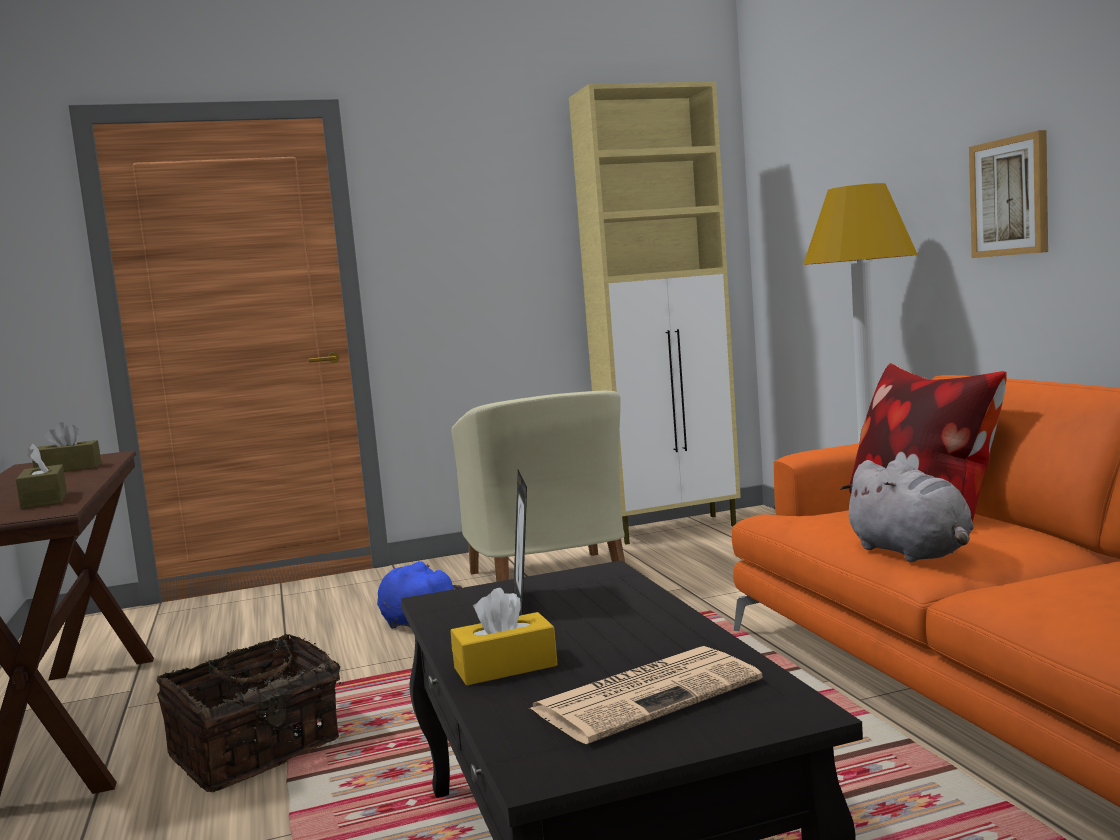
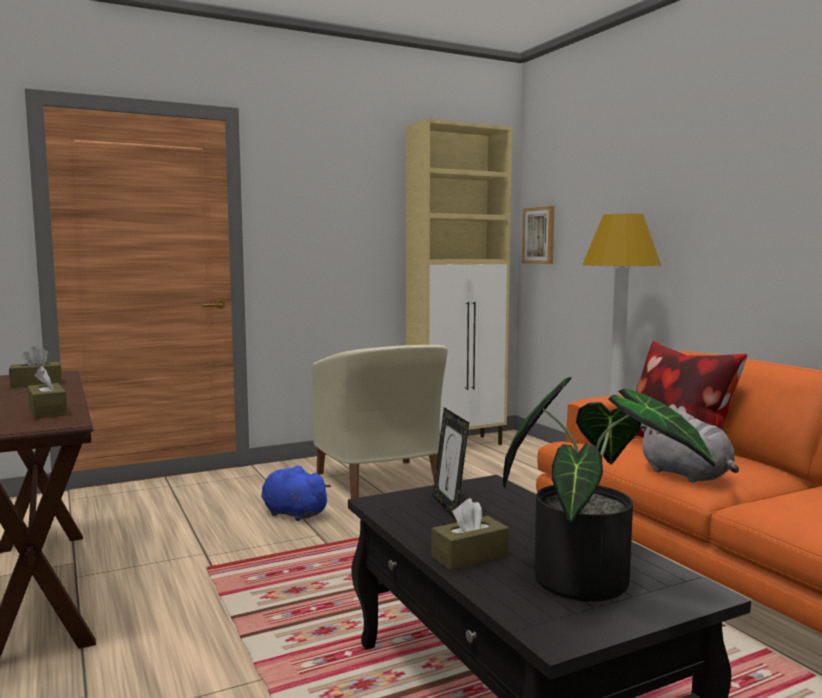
camera: 10 degrees left, 0 degrees up
(258, 751) = (205, 613): basket -> none
(505, 667) = (469, 556): yellow tissue box -> brown tissue box
(648, 694) = (590, 578): newspaper -> potted plant
(1010, 197) = (732, 233): picture -> picture (539, 235)

